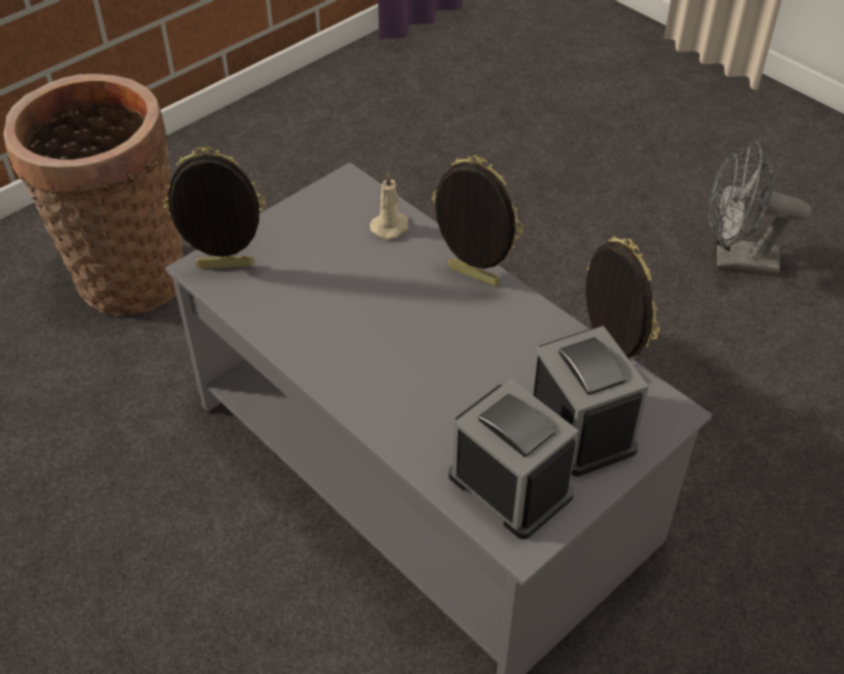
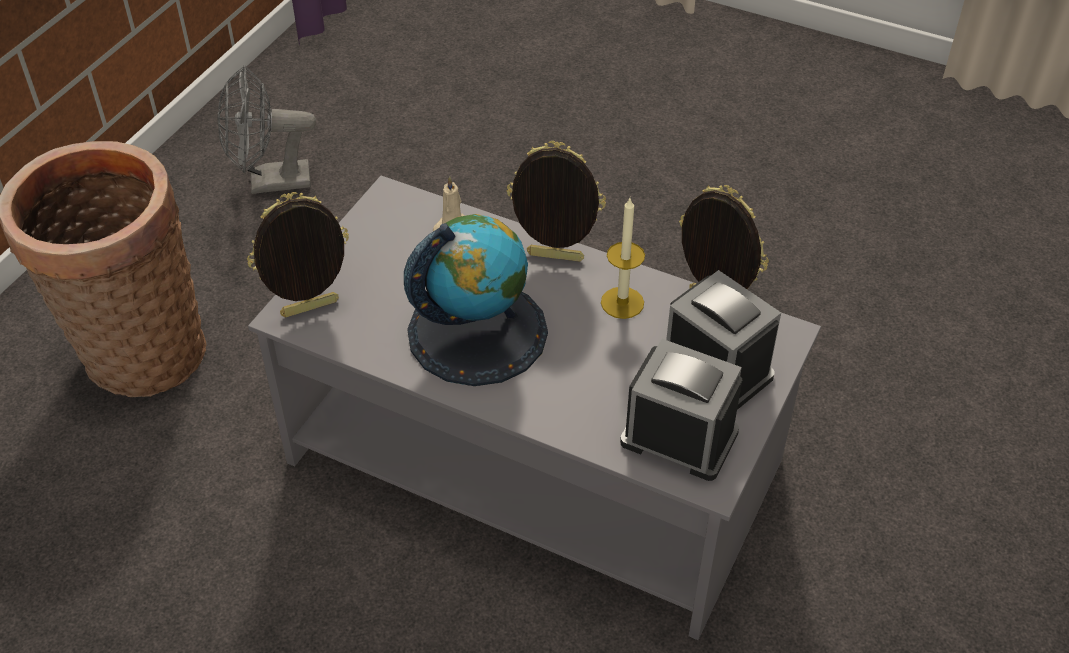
camera: 20 degrees left, 0 degrees up
(365, 327) = (477, 332): none -> globe
(517, 336) = (622, 302): none -> candle
(735, 260) = (738, 184): grey fan -> grey fan (270, 182)

